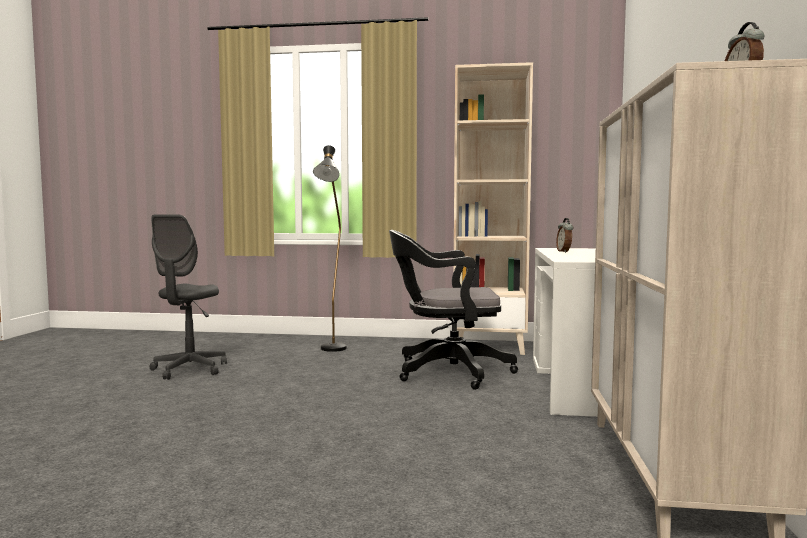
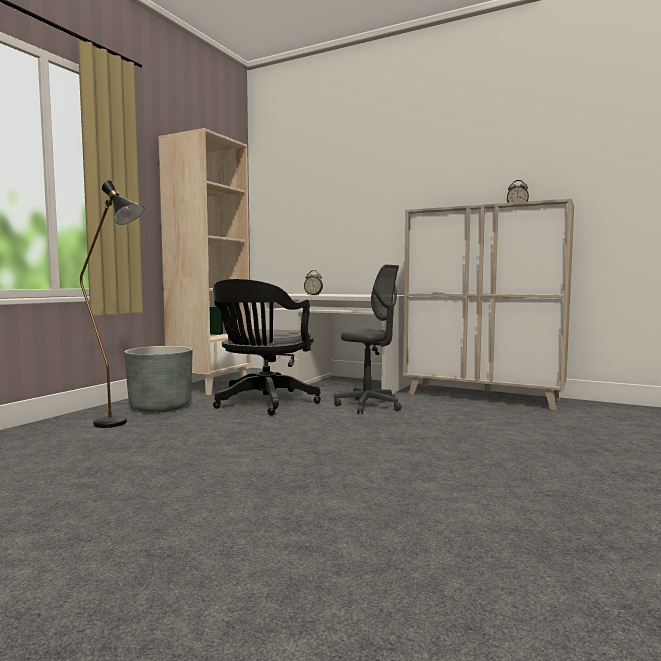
camera: 70 degrees left, 0 degrees up
(189, 369) = (70, 489): grey office chair -> grey office chair (368, 406)
(394, 349) = (160, 407): none -> grey planter

